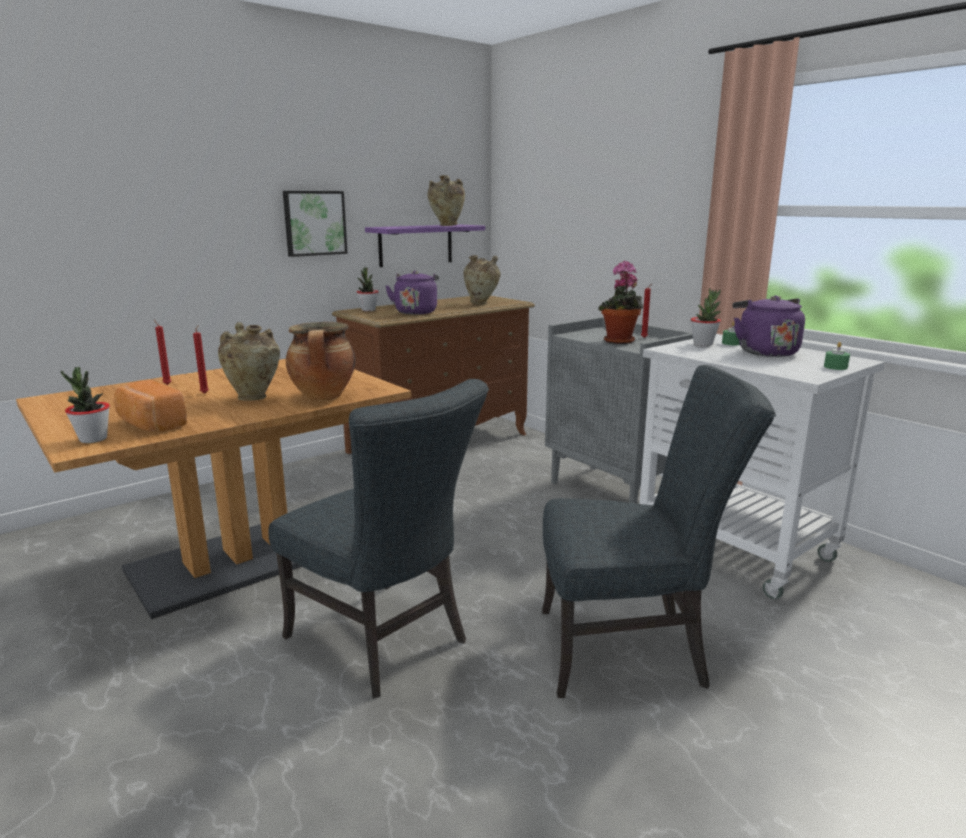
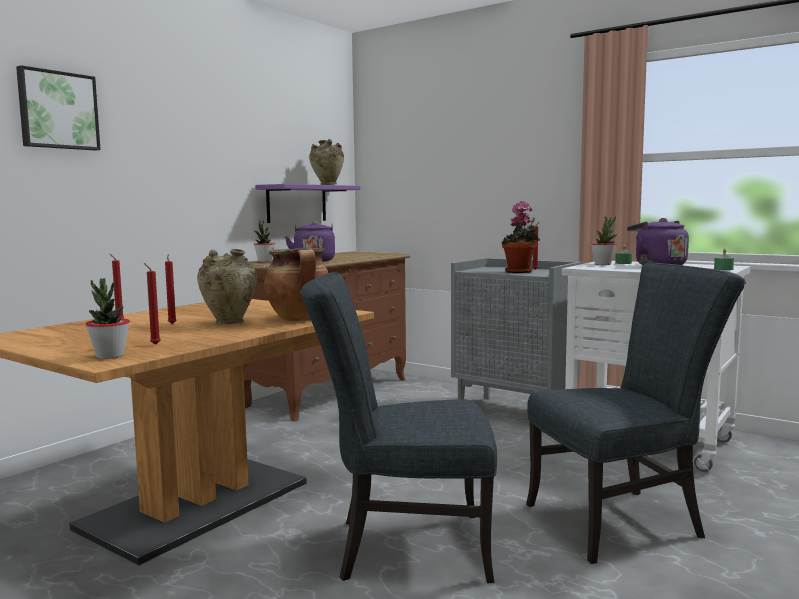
camera: 15 degrees left, 10 degrees down
(150, 425) = (154, 344): bread -> red candle
(314, 223) = (213, 178): picture -> picture (57, 110)
(385, 641) = (402, 547): grey chair -> grey chair turned 150 degrees clockwise
(481, 303) = (364, 255): beige vase -> none

